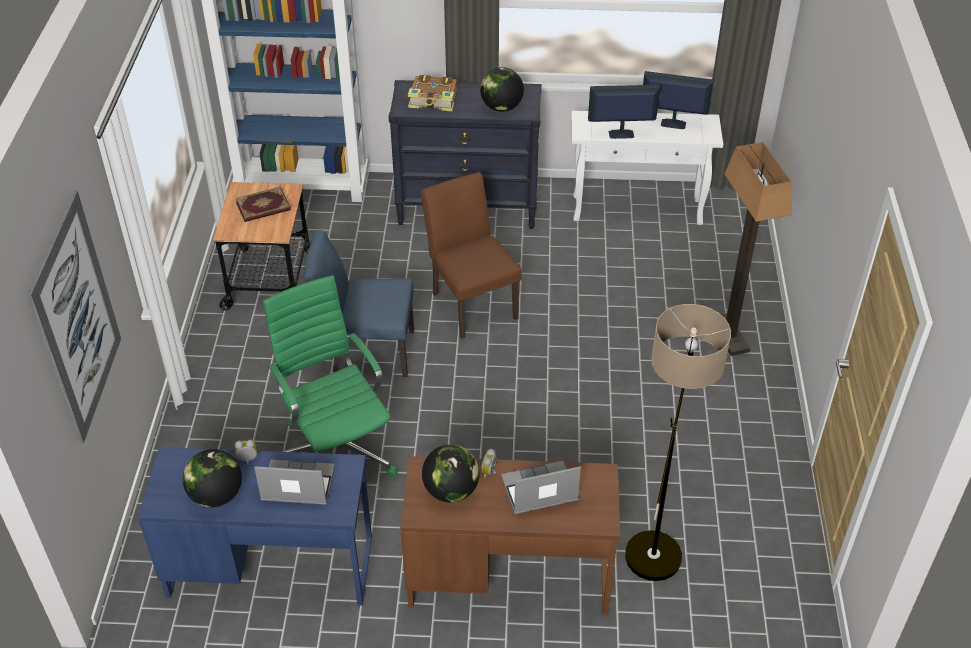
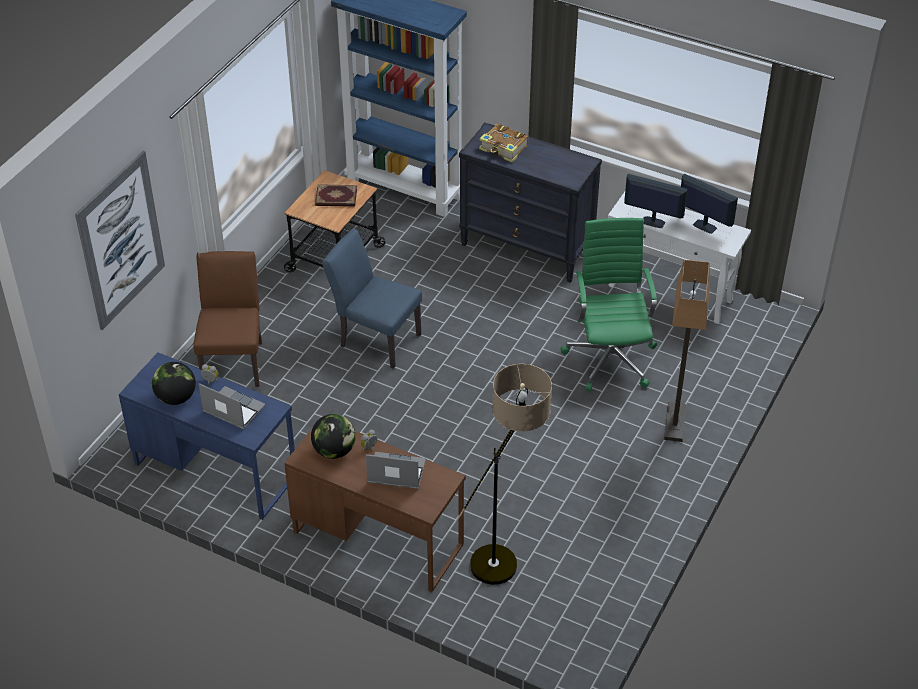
camera: 25 degrees right, 0 degrees up
(338, 451) = (309, 406): green office chair -> green office chair (610, 357)
(471, 301) = (480, 326): brown chair -> brown chair (234, 359)
(501, 107) = (554, 170): globe -> none

